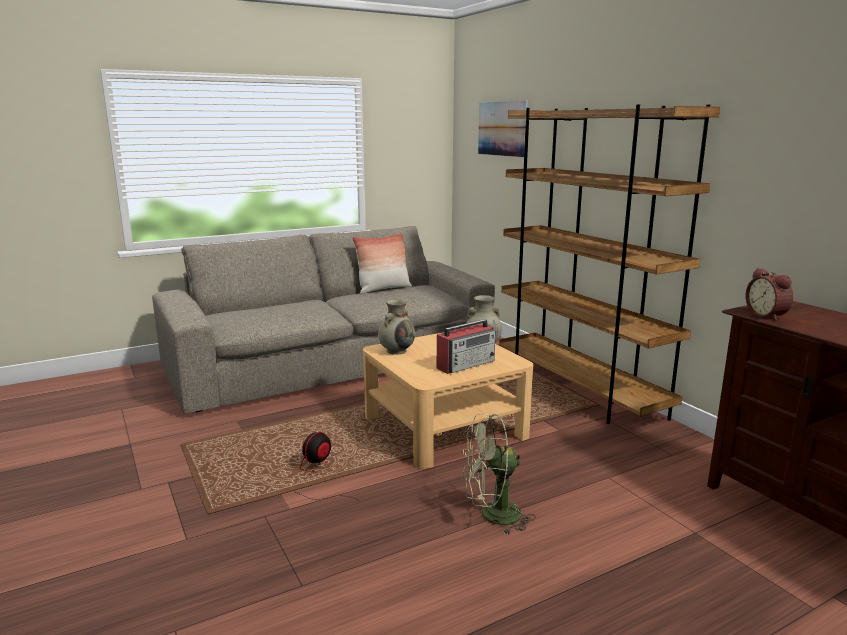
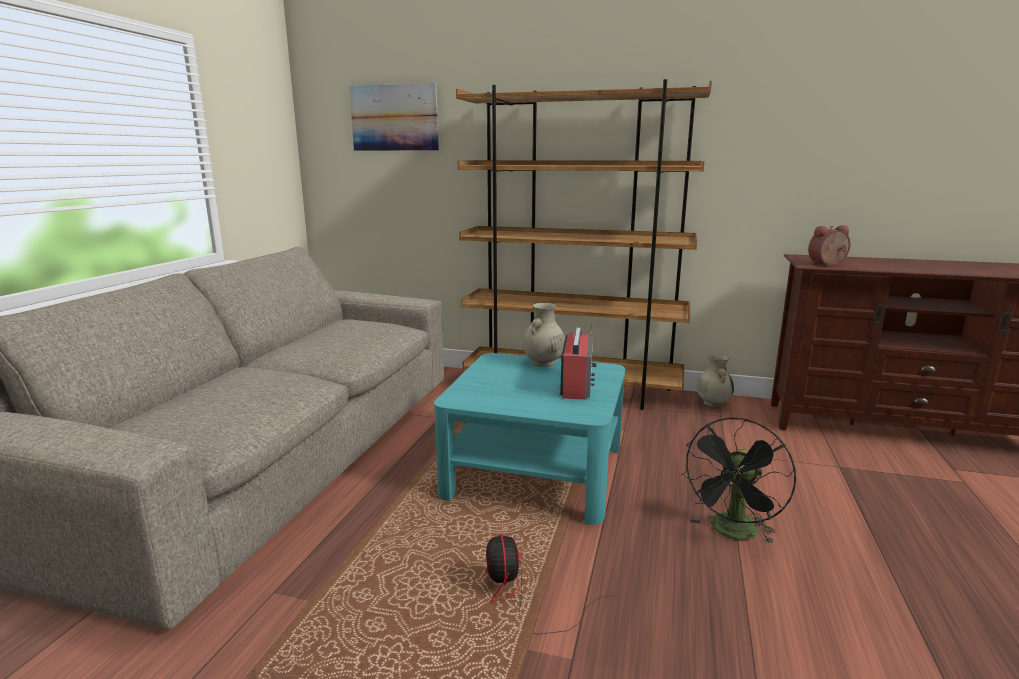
camera: 45 degrees left, 0 degrees up
(383, 289) = (309, 334): pillow -> none
(397, 350) = (480, 395): beige vase -> beige vase (713, 403)
(444, 426) = (534, 469): beige coffee table -> turquoise coffee table
(492, 516) = (733, 533): green fan -> black fan
(767, 315) = (828, 265): alarm clock -> alarm clock turned 135 degrees clockwise

